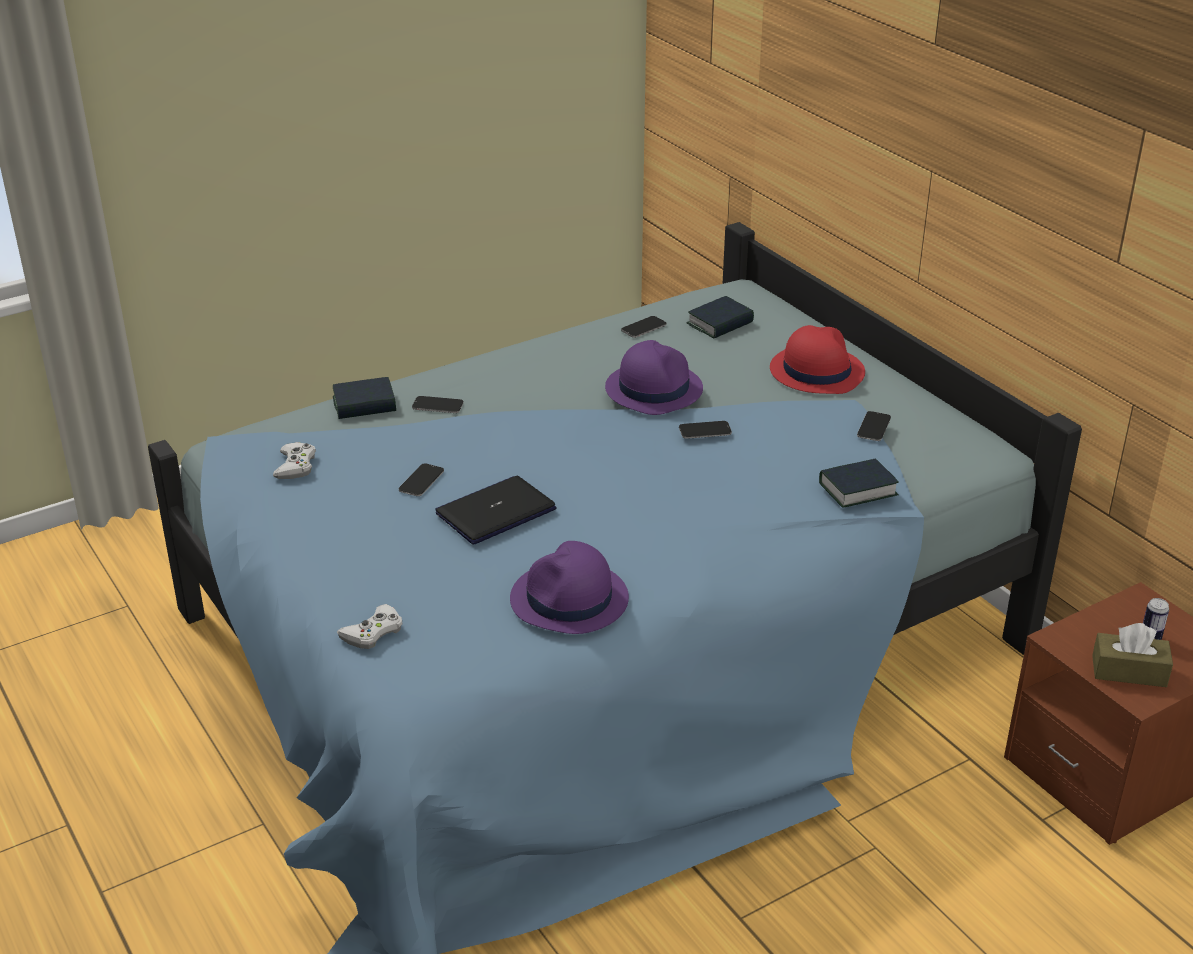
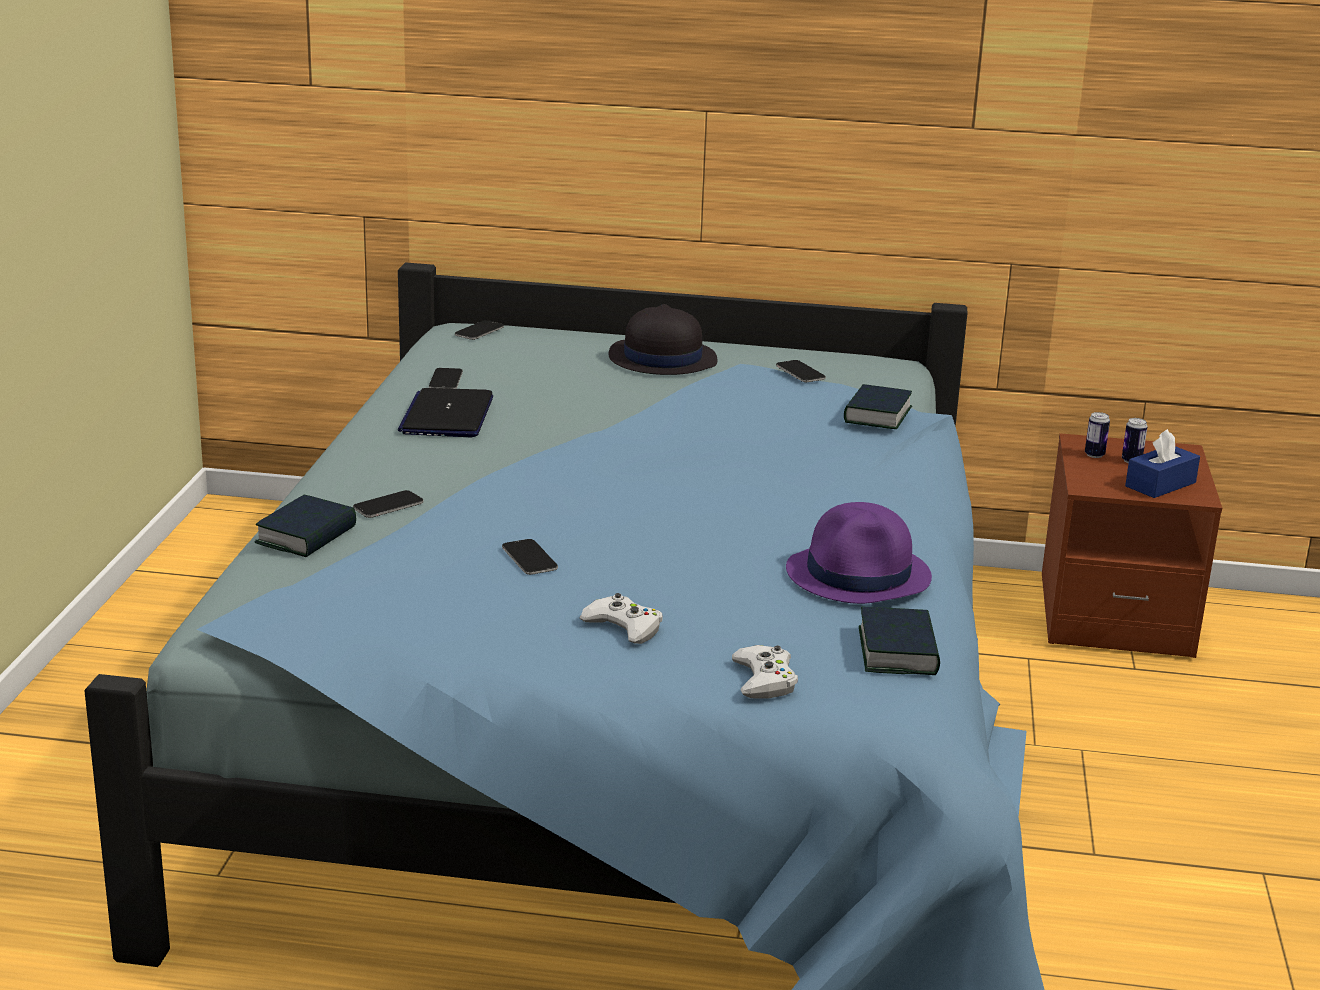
camera: 50 degrees left, 10 degrees down
(296, 466) = (370, 604): white game controller -> white game controller (624, 627)
(496, 512) = (654, 548): laptop -> laptop (447, 416)
(653, 388) = (574, 412): purple hat -> none
(705, 431) = (680, 425): phone -> phone (479, 331)
(720, 323) = (507, 355): book -> book (898, 651)
(816, 371) = (661, 359): red hat -> black hat
(1127, 616) = (1094, 455): none -> can
(1129, 671) = (1160, 484): brown tissue box -> blue tissue box

